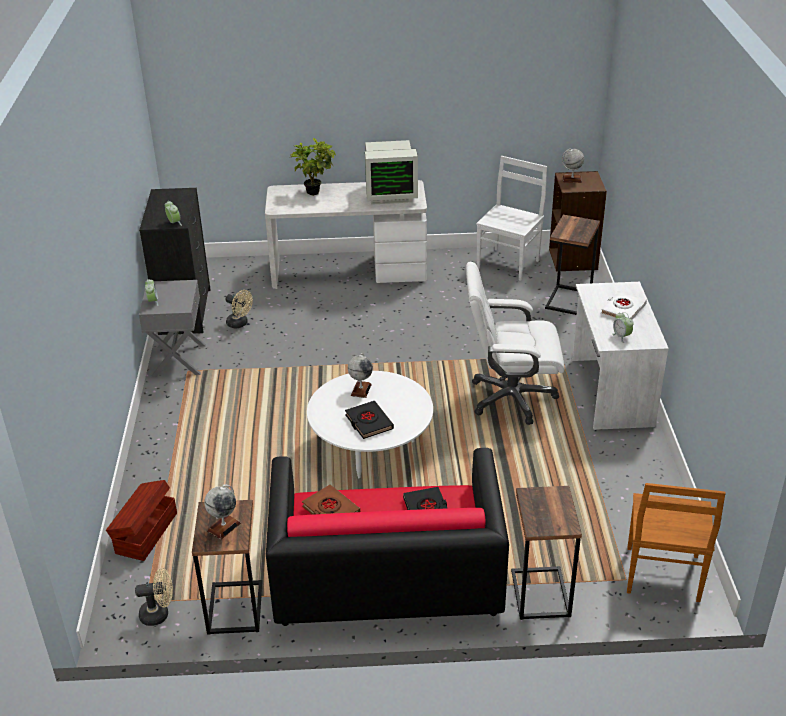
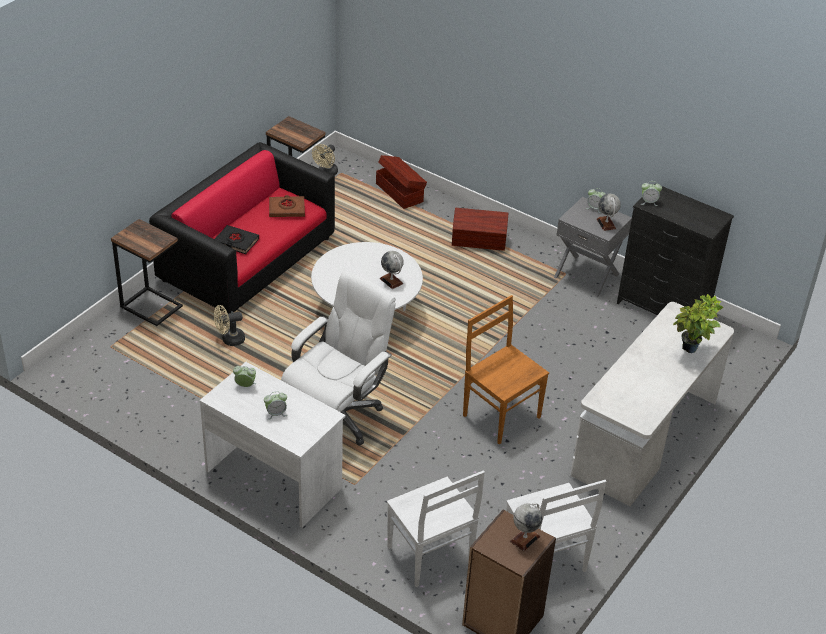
camera: 125 degrees right, 5 degrees up
(186, 438) = (479, 241): none -> brown storage box
(224, 527) = (293, 131): globe -> globe (606, 224)
(240, 324) = (611, 328): beige fan -> beige fan (229, 340)
(368, 422) = (350, 266): black book -> none
(390, 193) = (638, 396): monitor -> none
(569, 300) = (430, 556): side table -> white chair
(623, 309) = (276, 413): white book -> alarm clock
(662, 576) = (90, 364): brown chair -> brown chair (500, 415)

